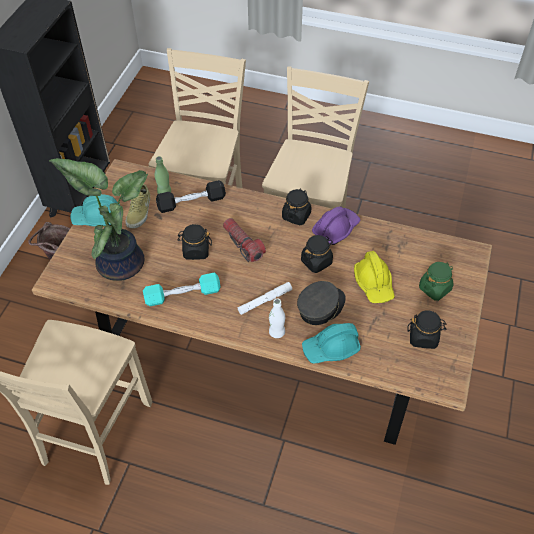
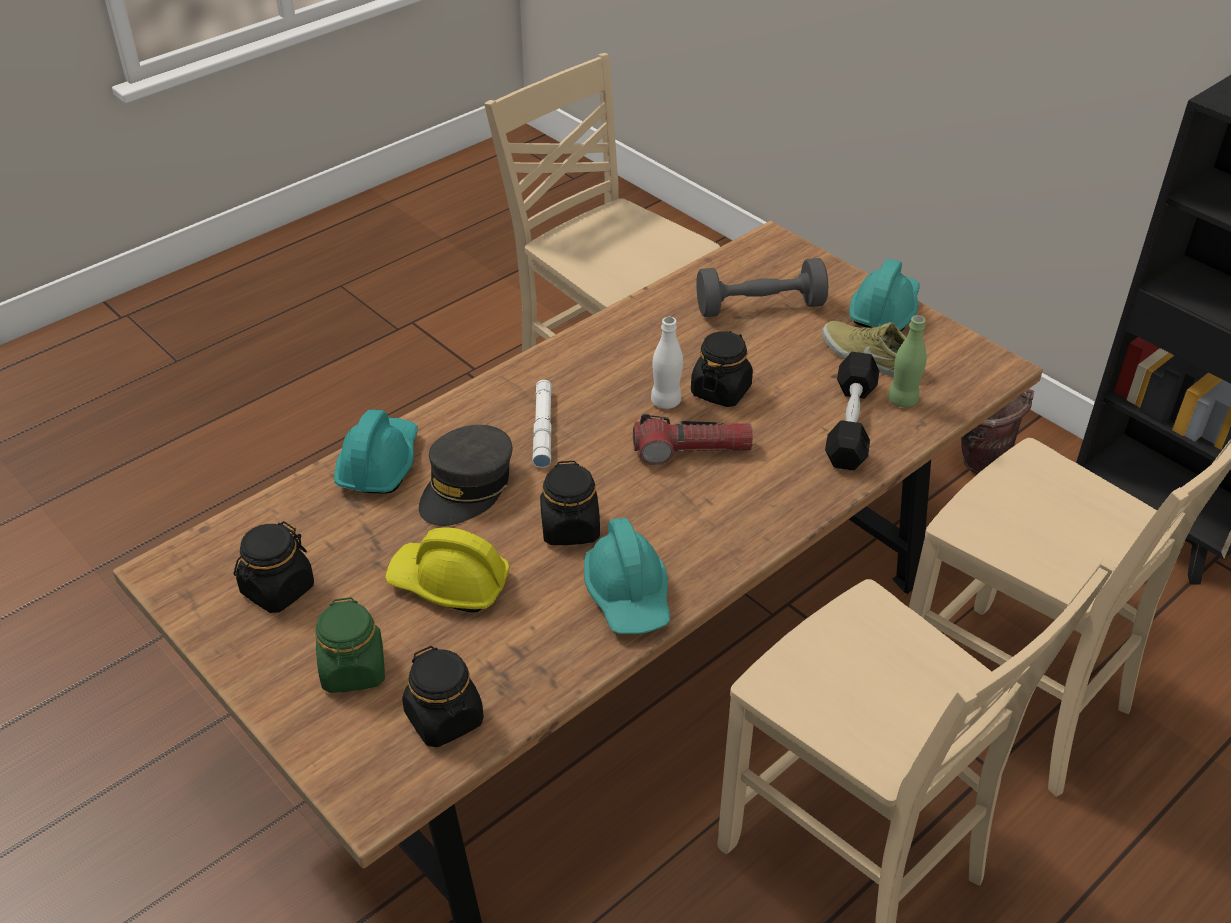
camera: 120 degrees right, 10 degrees down
(120, 262) = (760, 307): potted plant -> grey dumbbell
(182, 295) = (635, 347): turquoise dumbbell -> none
(277, 332) = (469, 417): white bottle -> white bottle (666, 401)
(296, 215) = (711, 552): black jar -> black jar (445, 719)
(321, 307) = (467, 488): grey cap -> grey cap turned 45 degrees clockwise
(335, 229) = (628, 595): purple hard hat -> turquoise hard hat

